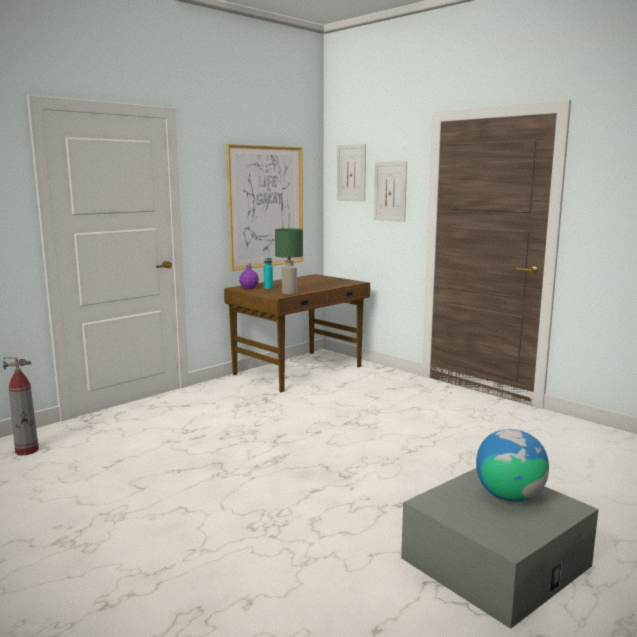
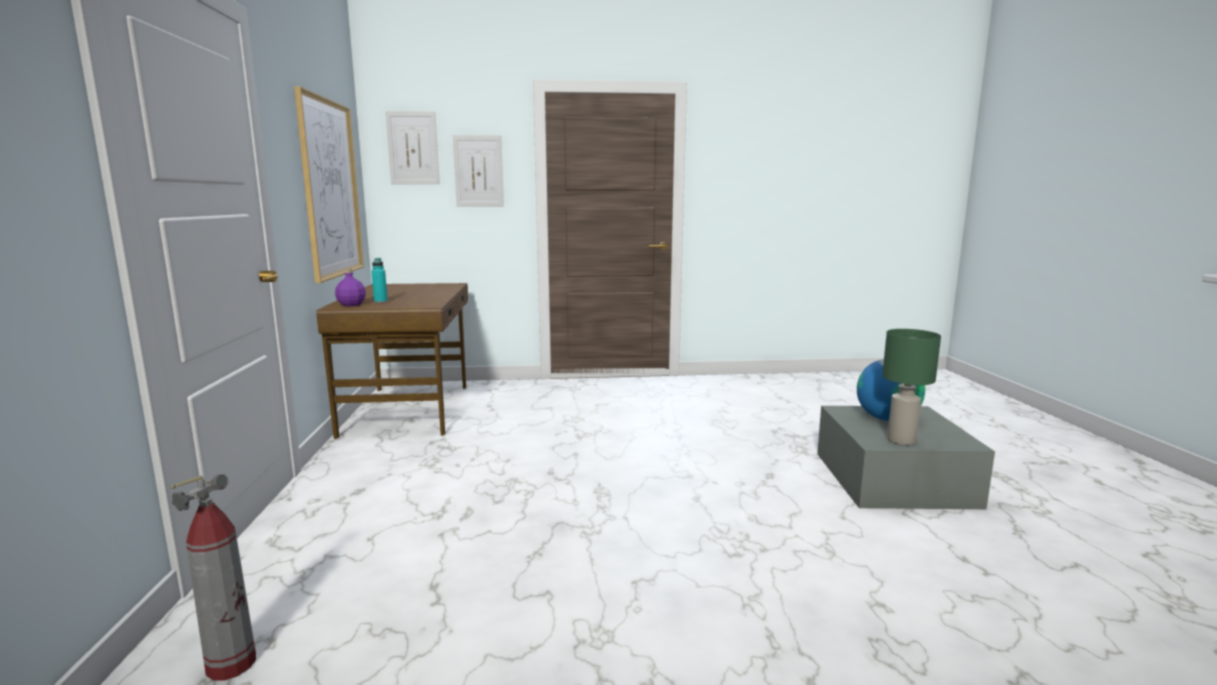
camera: 50 degrees left, 0 degrees up
(289, 293) = (430, 301): green table lamp -> green table lamp (900, 440)

